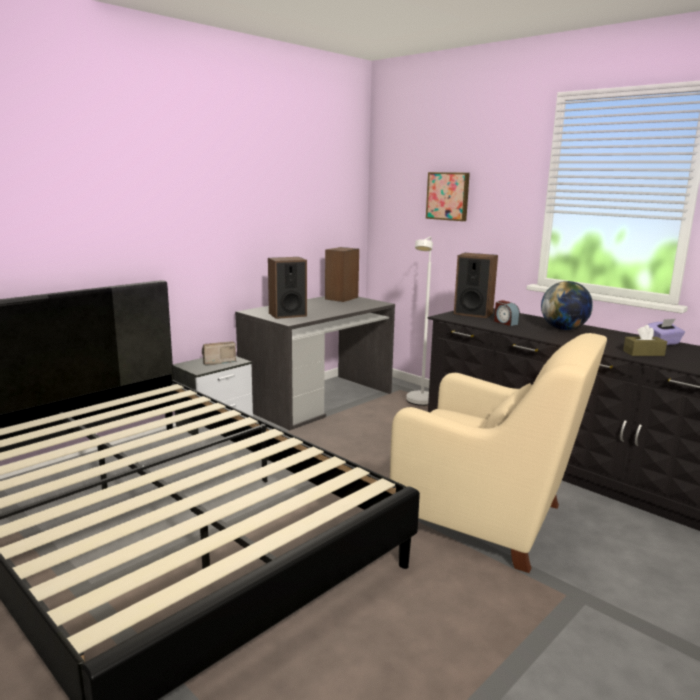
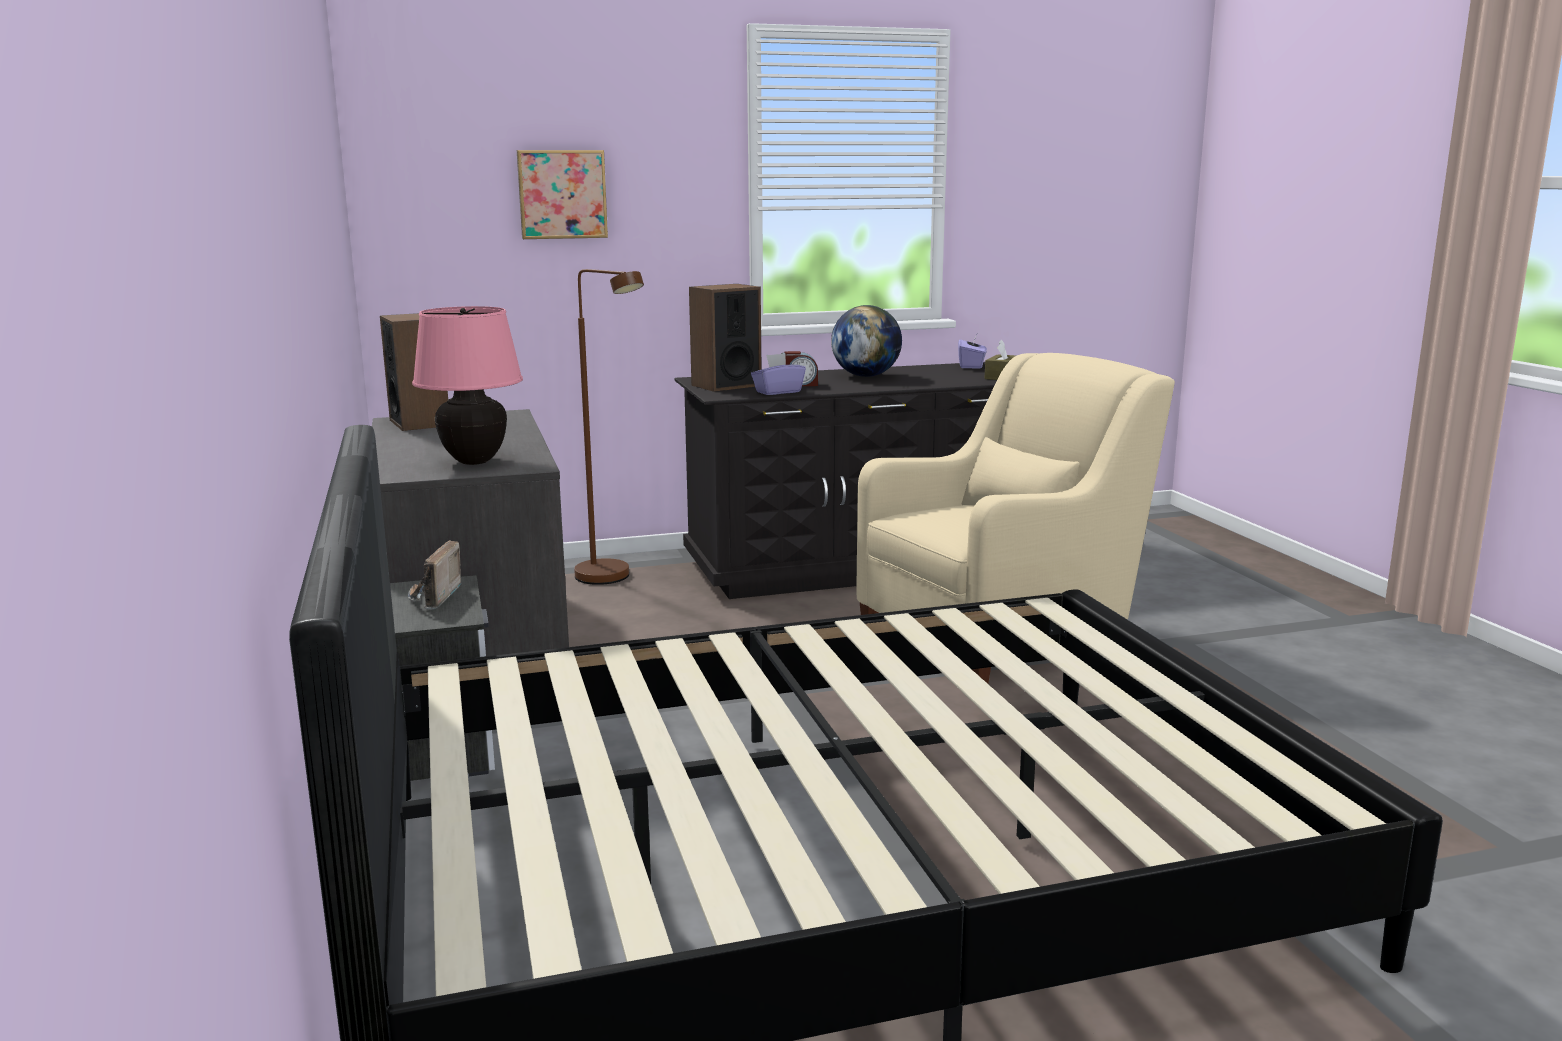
camera: 60 degrees left, 0 degrees up
(287, 314) = (474, 461): speaker -> pink table lamp
(419, 403) = (611, 579): white floor lamp -> brown floor lamp
(476, 322) = (778, 392): none -> purple tissue box

